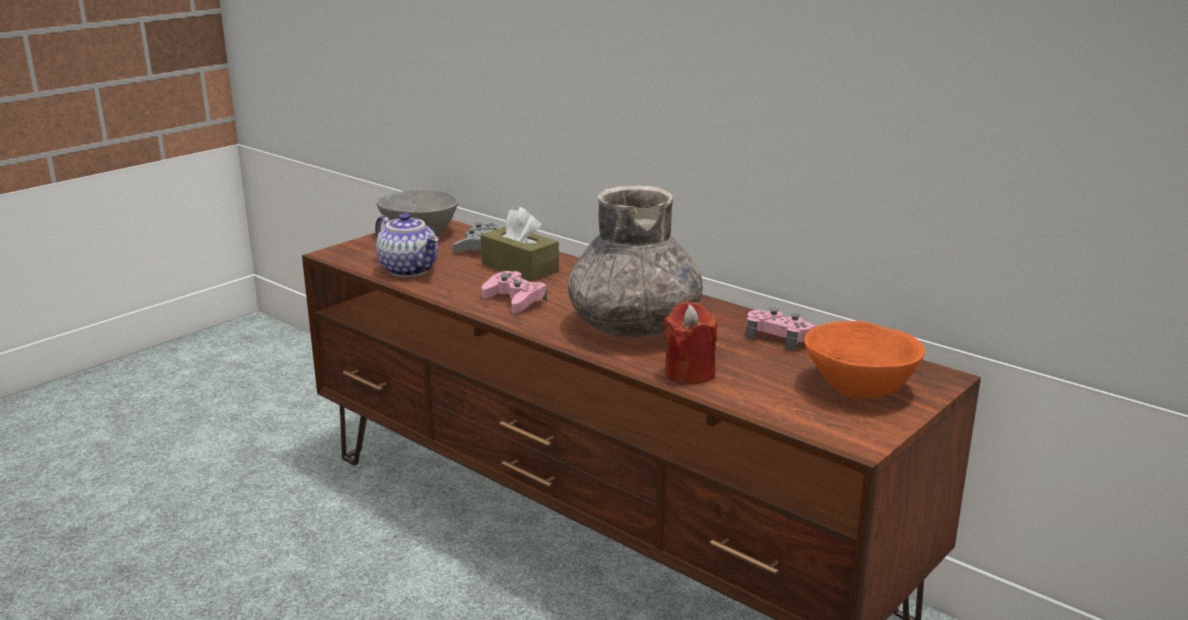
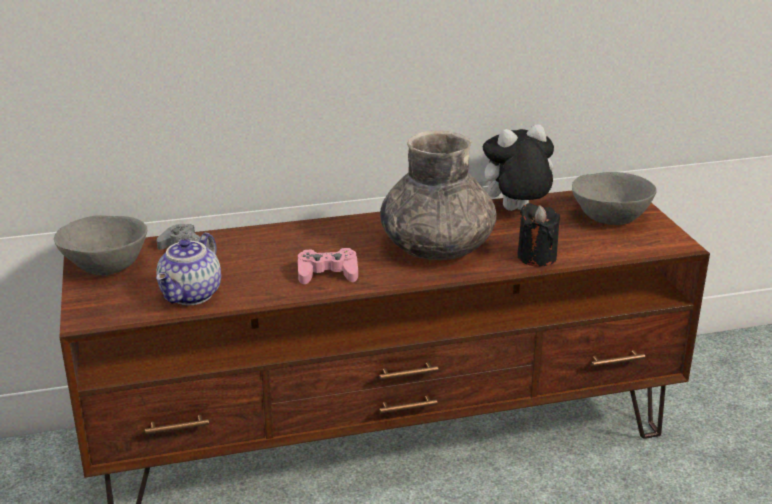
camera: 55 degrees left, 5 degrees up
(410, 270) = (192, 295): teapot -> teapot turned 120 degrees clockwise
(520, 268) = (262, 250): brown tissue box -> none
(689, 373) = (536, 257): red candle -> black candle
(780, 337) = (515, 211): pink game controller -> plush toy
(860, 387) = (611, 217): orange bowl -> grey bowl

